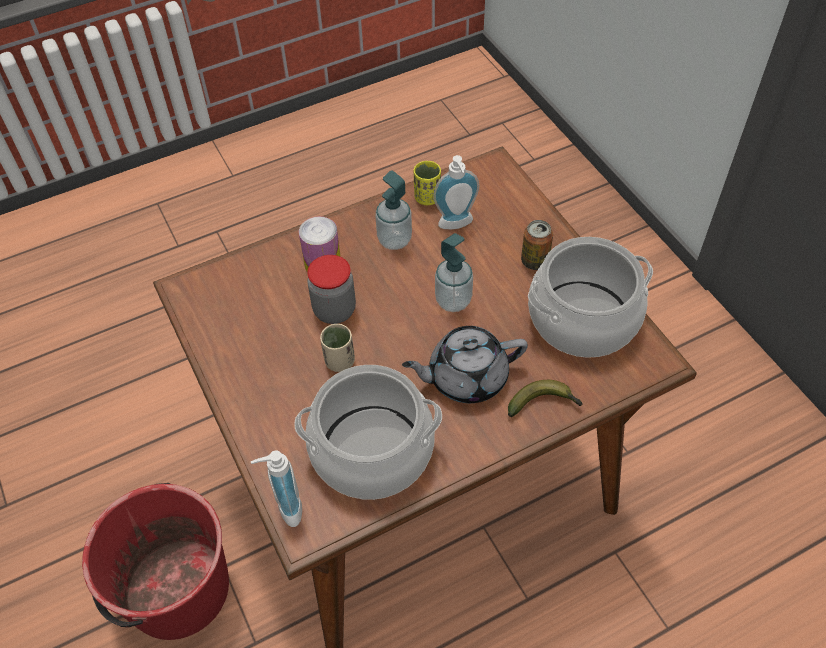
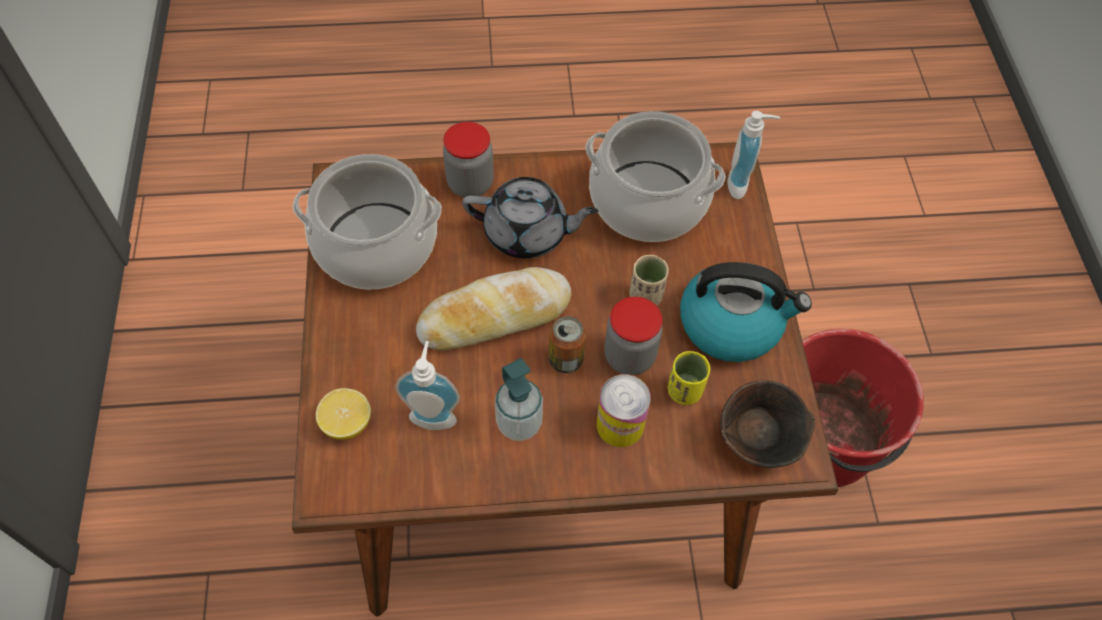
camera: 160 degrees left, 5 degrees up
(217, 289) = (759, 439): none -> brown bowl
(259, 365) = (732, 324): none -> kettle
(427, 198) = (445, 473): yellow cup -> yellow cup (684, 391)
(453, 301) = (494, 316): soap dispenser -> bread
(510, 201) = (347, 423): none -> lemon
(534, 261) = (377, 329): can -> can (565, 359)
(544, 404) = (470, 183): banana -> jar

